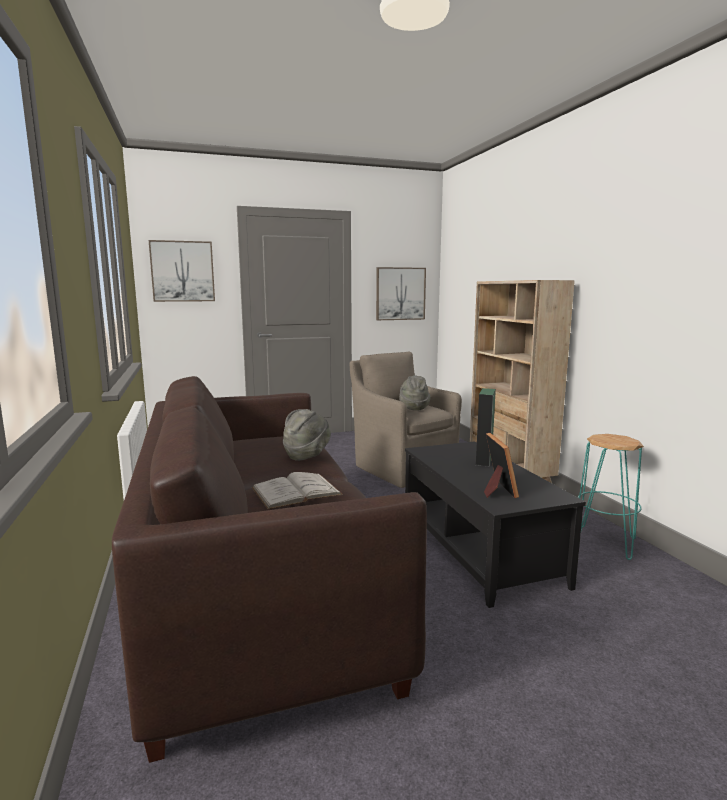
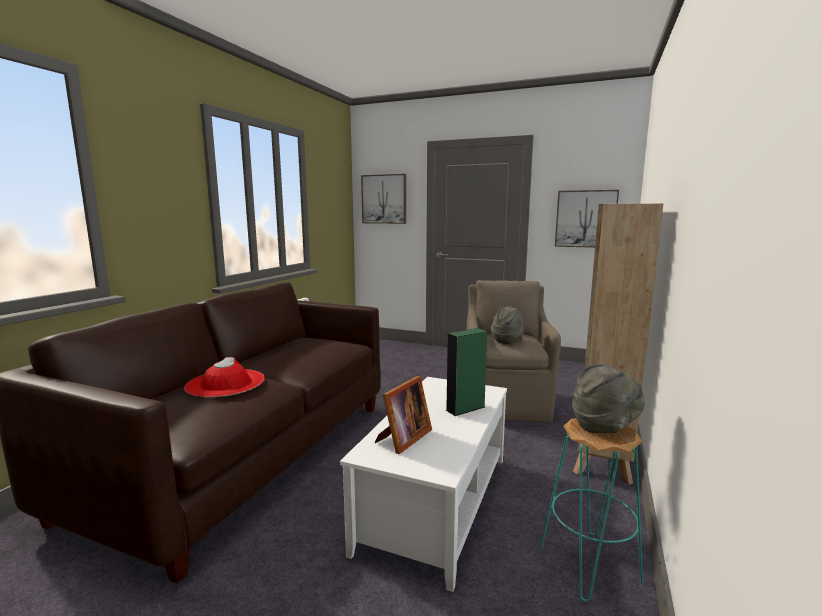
camera: 40 degrees right, 0 degrees up
(296, 491) = (225, 383): white book -> red hat
(307, 455) = (307, 360): grey hat -> grey hat (604, 426)
(476, 549) = (435, 501): black coffee table -> white coffee table

